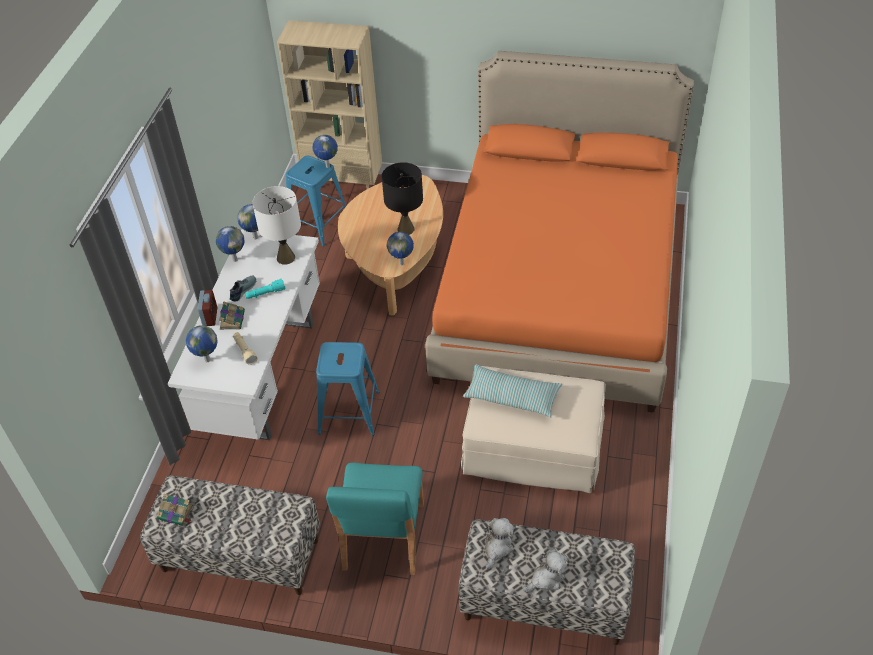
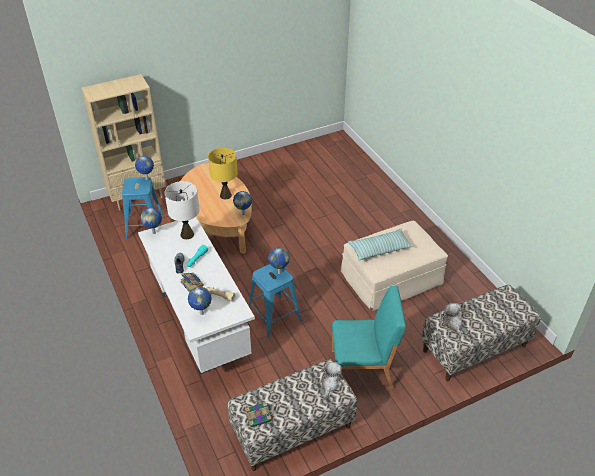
camera: 40 degrees left, 5 degrees down
(210, 317) = (174, 289): alarm clock -> none
(234, 259) = (153, 250): globe -> globe (278, 272)
(383, 537) = (363, 369): turquoise chair -> turquoise chair turned 60 degrees counterclockwise
(405, 229) = (225, 195): black table lamp -> yellow table lamp
(547, 578) = (490, 323): plush toy -> plush toy (330, 383)
(559, 288) = (323, 196): orange bed -> none

